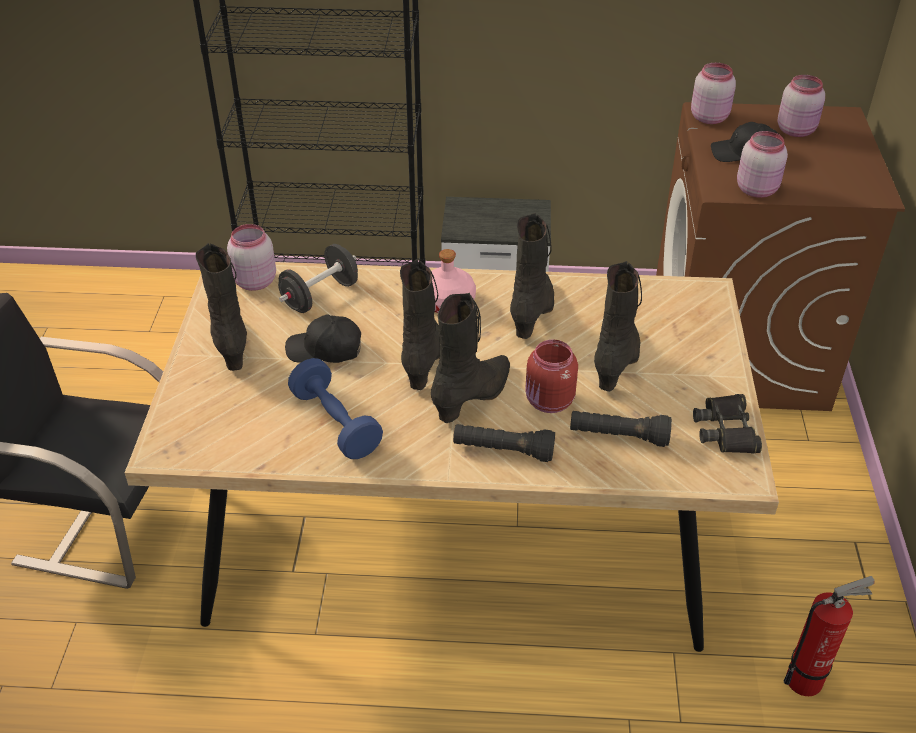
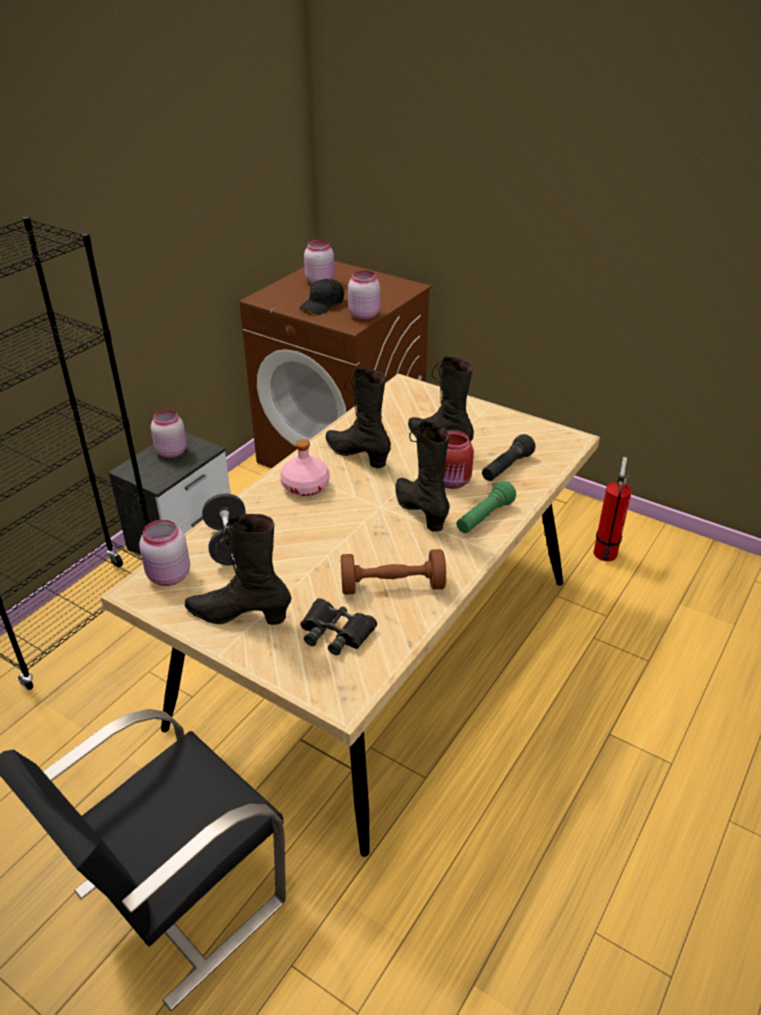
camera: 60 degrees left, 5 degrees down
(325, 349) = (300, 564): black cap -> none
(336, 423) = (392, 586): blue dumbbell -> brown dumbbell
(424, 361) = (361, 519): black boot -> none
(503, 451) = (484, 518): black flashlight -> green flashlight
(709, 117) = (269, 299): pink jar -> pink jar (171, 451)
(726, 430) = (530, 429): black binoculars -> black binoculars (336, 632)

